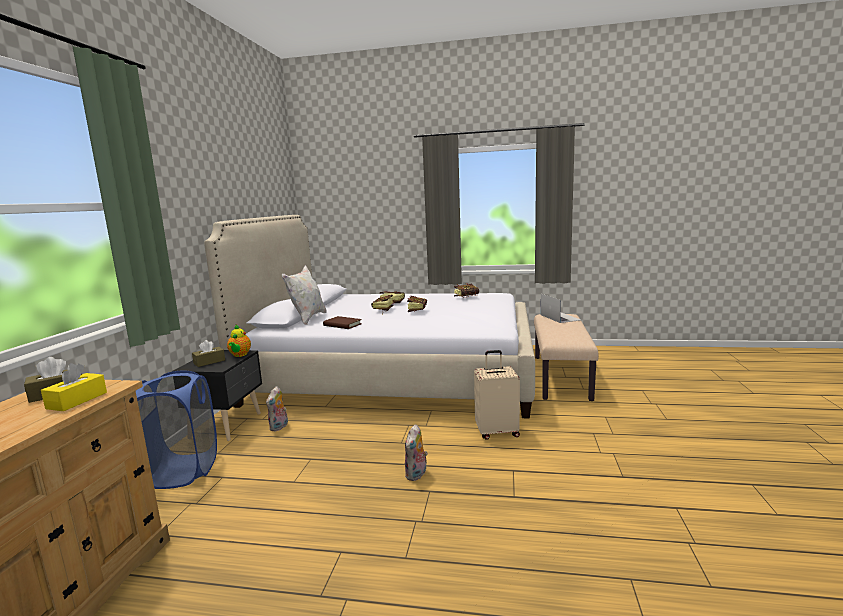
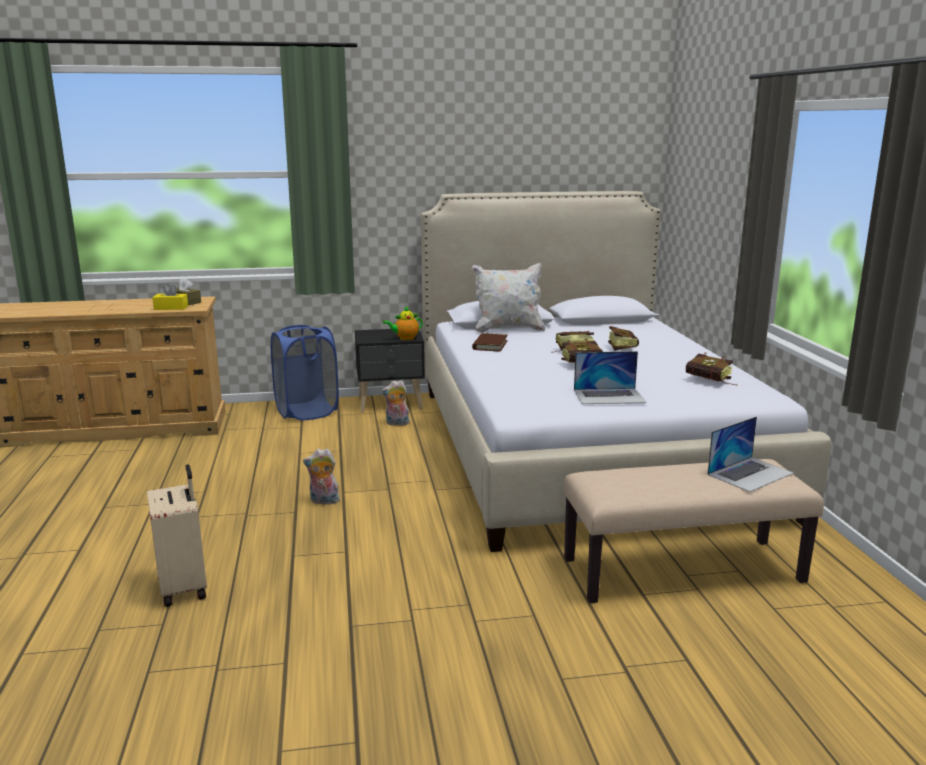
camera: 70 degrees right, 5 degrees up
(209, 362) = (381, 334): brown tissue box -> none
(483, 311) = (609, 396): none -> laptop
(497, 432) = (438, 533): beige suitcase -> beige suitcase (185, 588)

